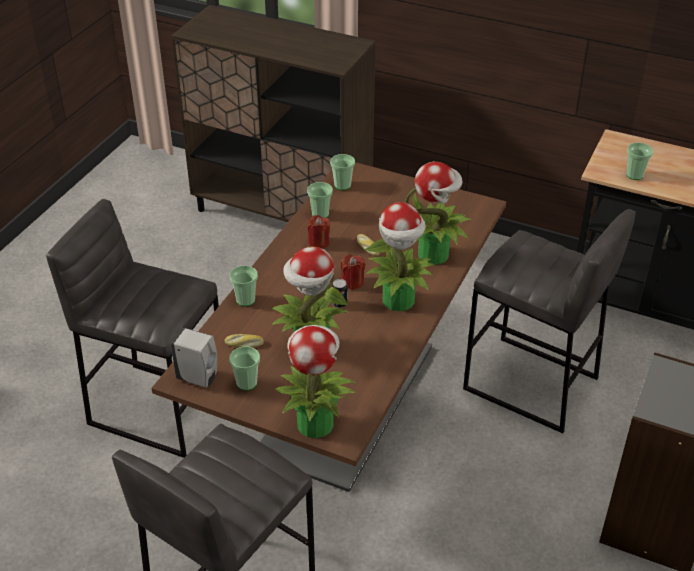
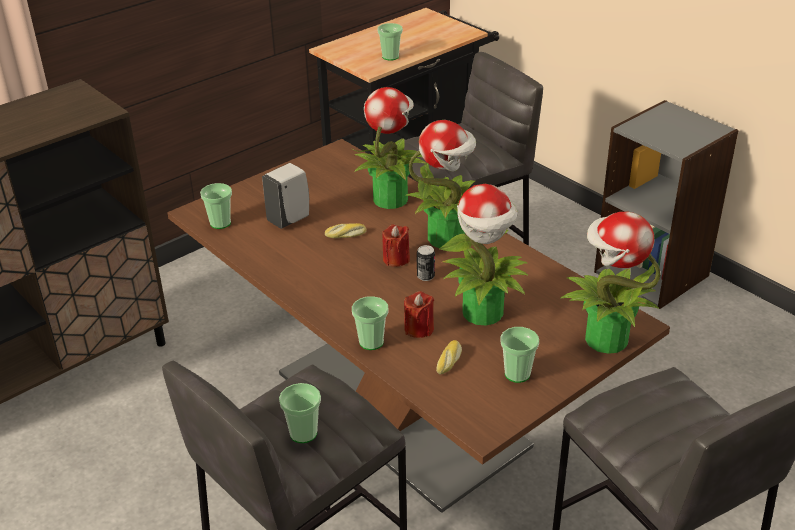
camera: 65 degrees left, 5 degrees down
(199, 378) = (488, 411): white soap dispenser -> white soap dispenser (290, 219)
(318, 242) = (309, 264): red candle -> red candle (419, 329)
(320, 214) = (259, 251): cup -> cup (303, 433)

